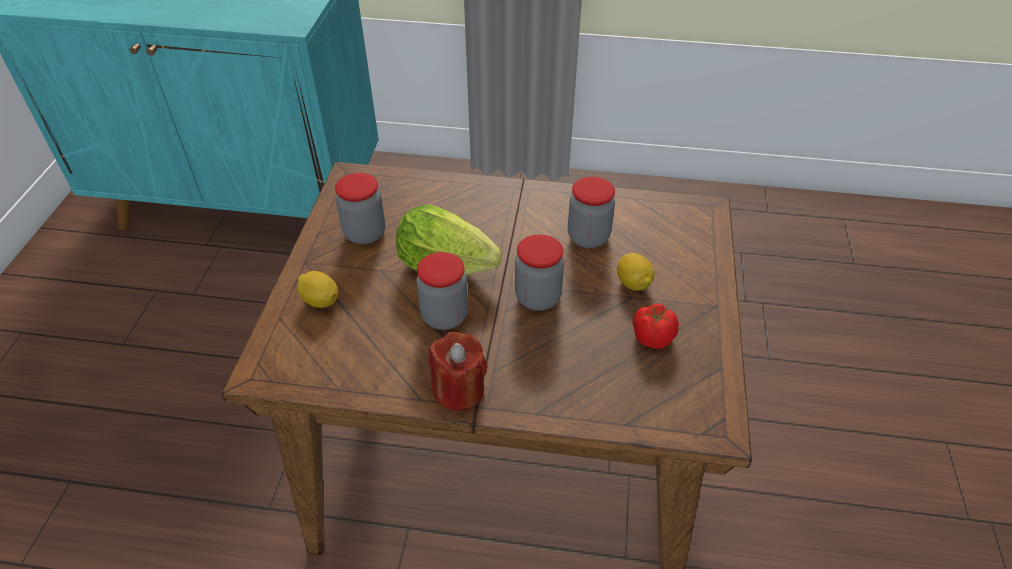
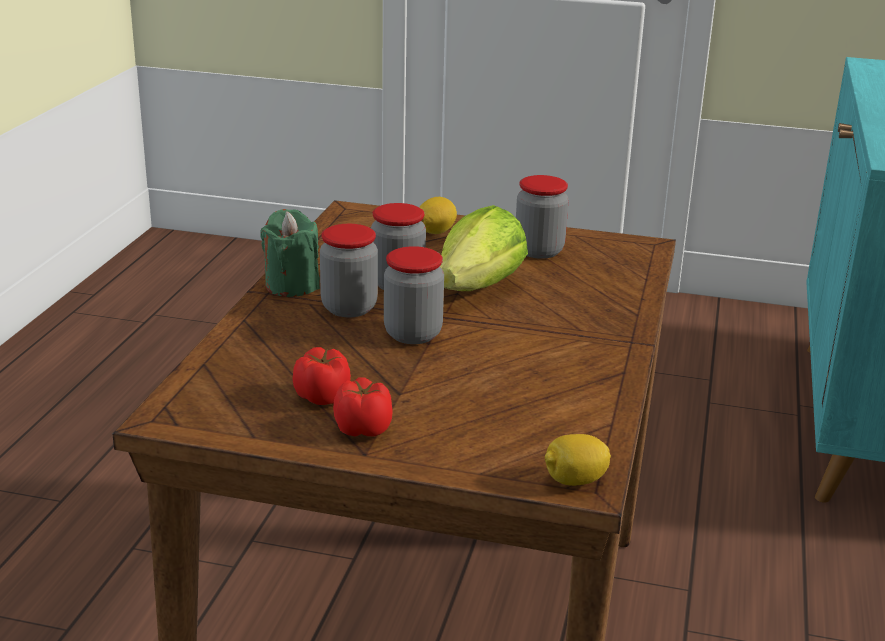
camera: 95 degrees right, 20 degrees down
(458, 390) = (292, 286): red candle -> green candle
(588, 237) = (521, 377): jar -> jar (349, 308)
(633, 283) = (423, 397): lemon -> lemon (574, 481)
(687, 310) = (363, 428): none -> tomato

